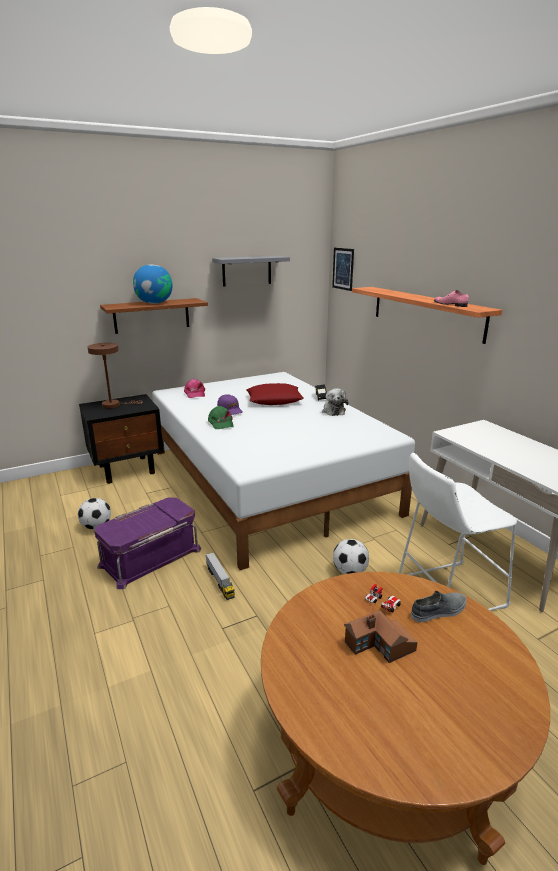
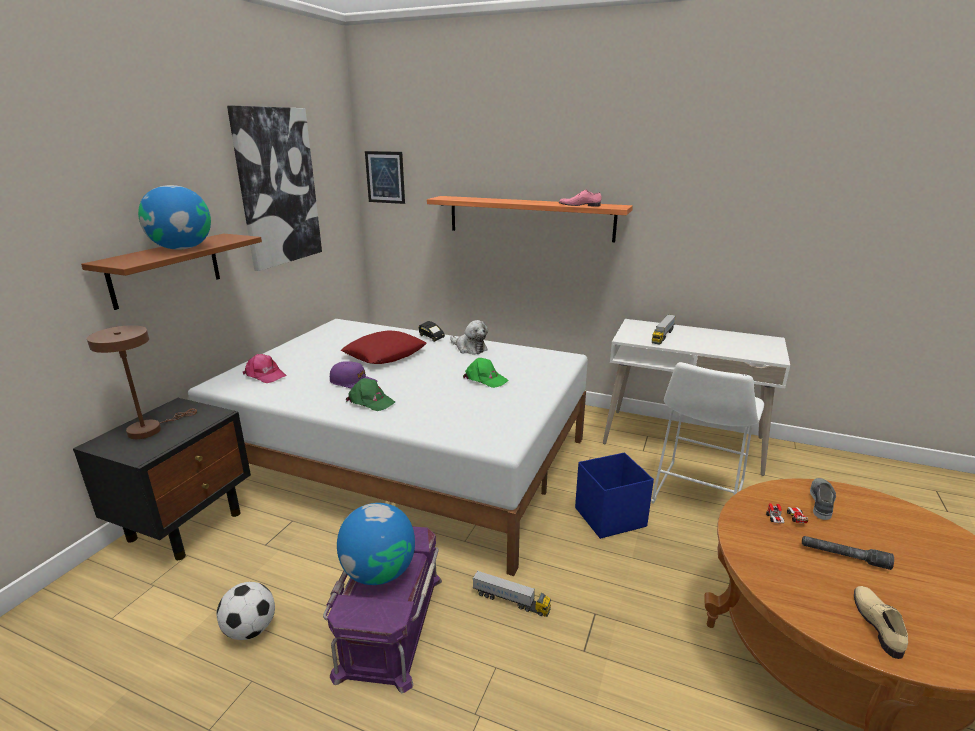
camera: 40 degrees left, 0 degrees up
(143, 518) = (379, 572): none -> globe
(247, 271) = (277, 187): grey shelf -> picture
(307, 432) = (485, 379): none -> green cap
(321, 687) = (878, 623): none -> beige shoe
(349, 571) = (609, 517): football -> blue storage box
(379, 645) = (843, 556): toy house -> grey flashlight
(489, 440) = (663, 336): none -> toy truck

